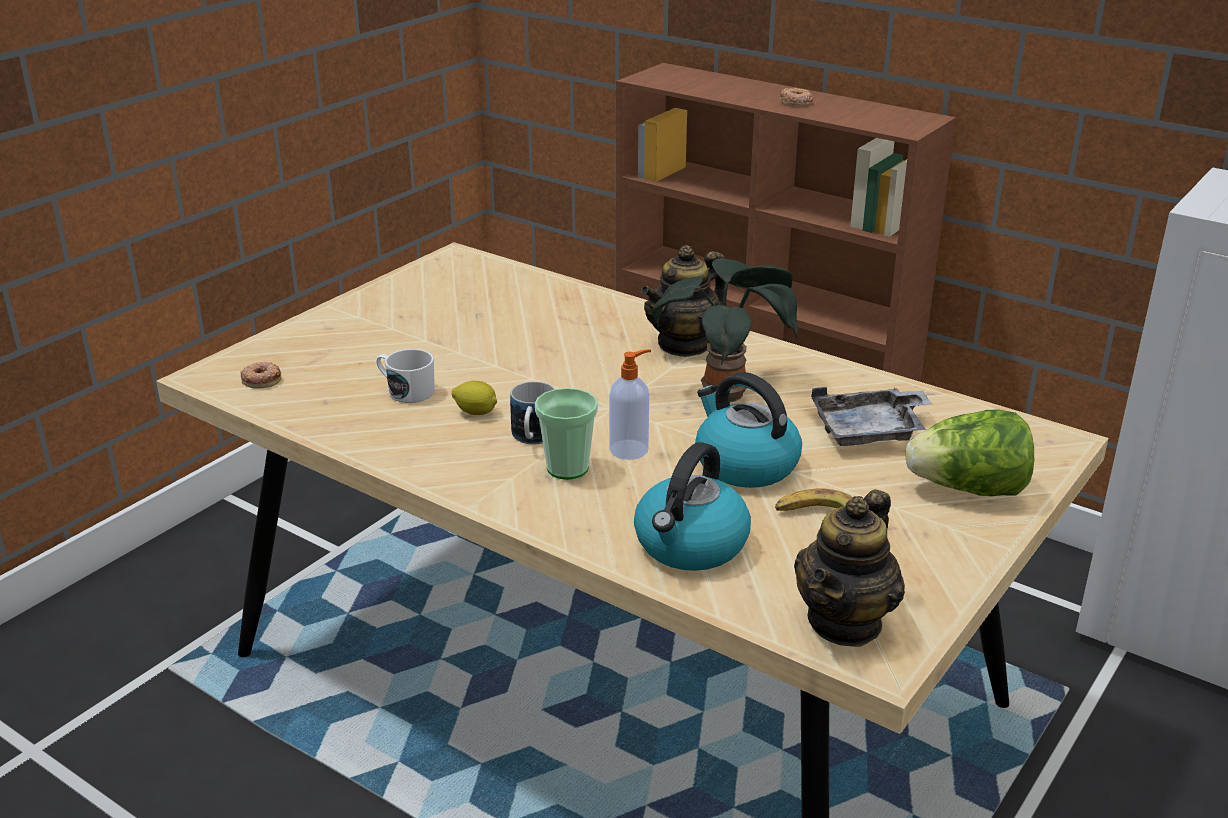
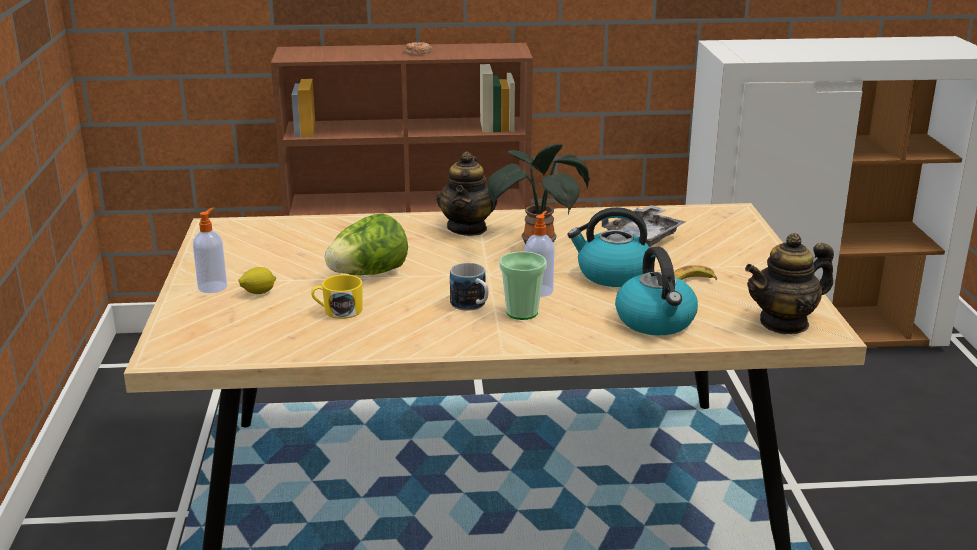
camera: 40 degrees left, 5 degrees down
(261, 379) = (214, 342): donut -> none
(351, 322) = (213, 287): none -> soap dispenser
(406, 391) = (338, 311): white mug -> yellow mug
(476, 412) = (409, 306): lemon -> lemon (258, 293)
(845, 622) = (784, 323): teapot -> teapot turned 75 degrees clockwise
(968, 489) = (734, 246): lettuce -> lettuce (368, 274)

